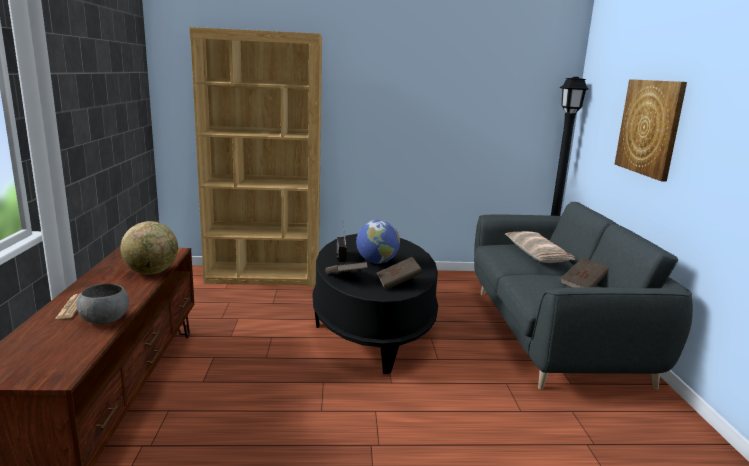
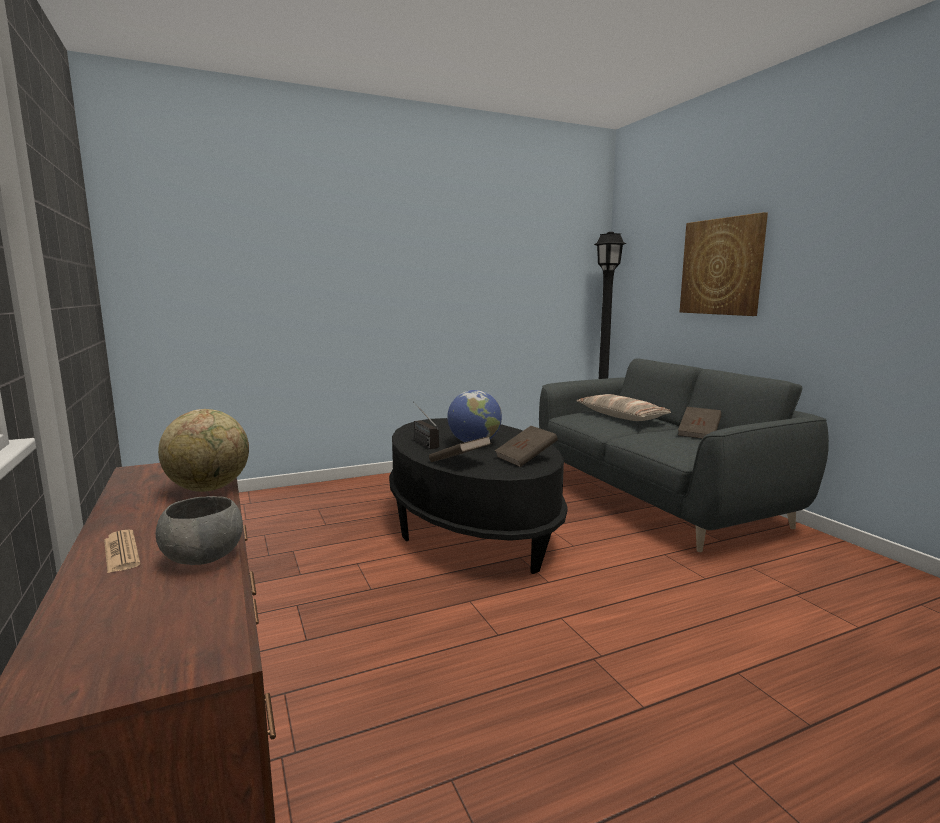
camera: 20 degrees left, 5 degrees down
(264, 276) = (288, 497): brown bookcase -> none

